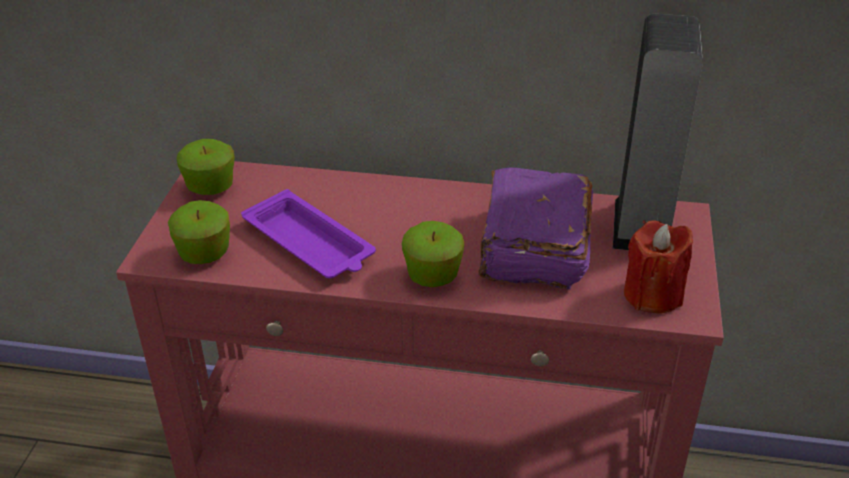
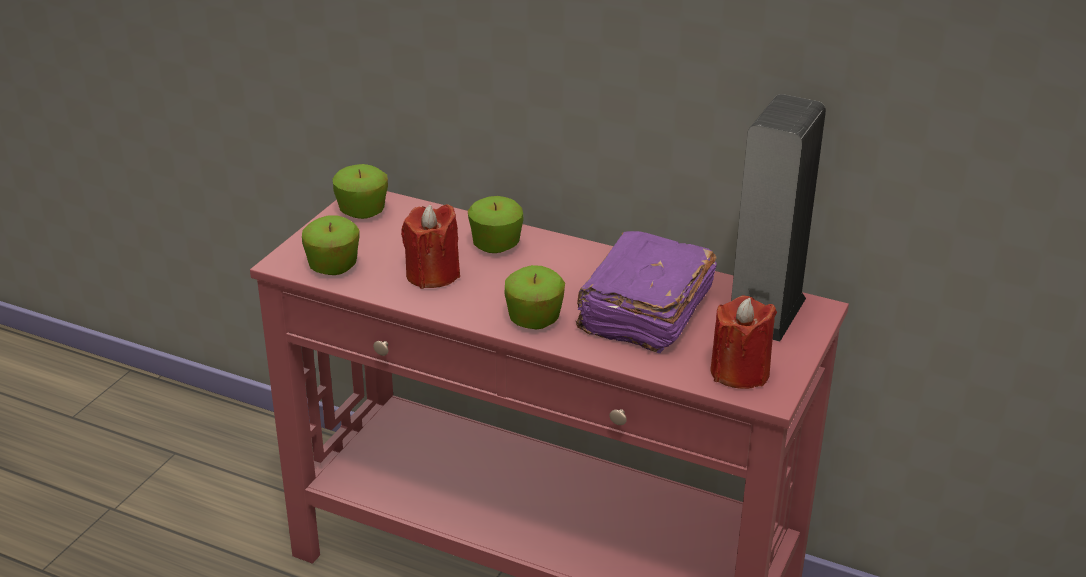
camera: 15 degrees right, 5 degrees down
(310, 244) = (432, 275): purple tray -> red candle
(359, 201) = (496, 246): none -> apple

